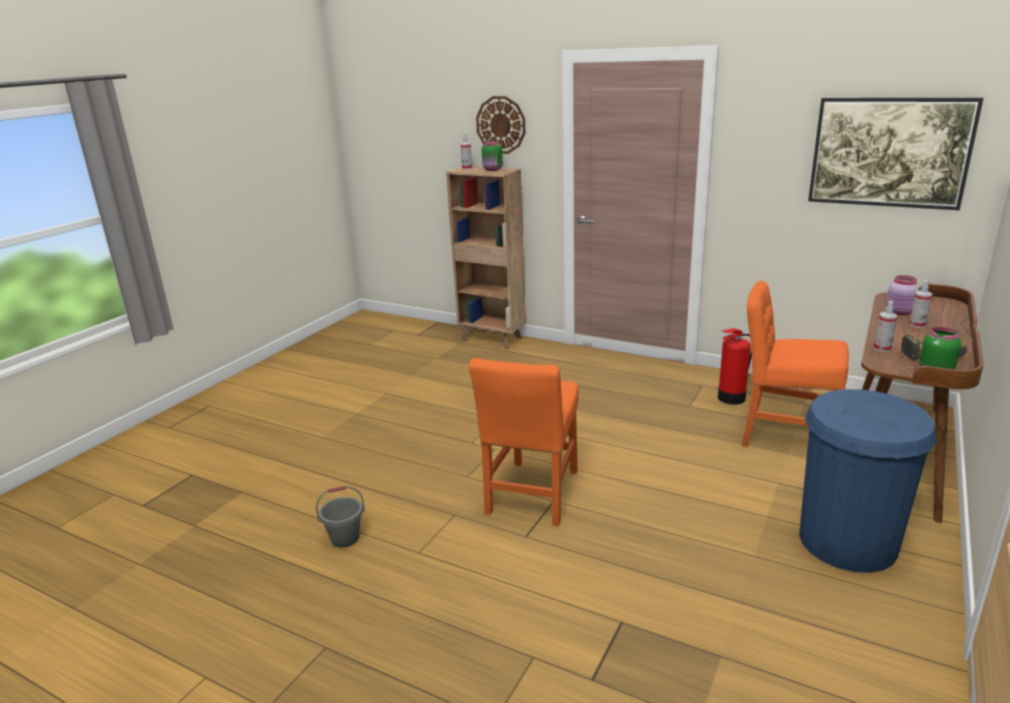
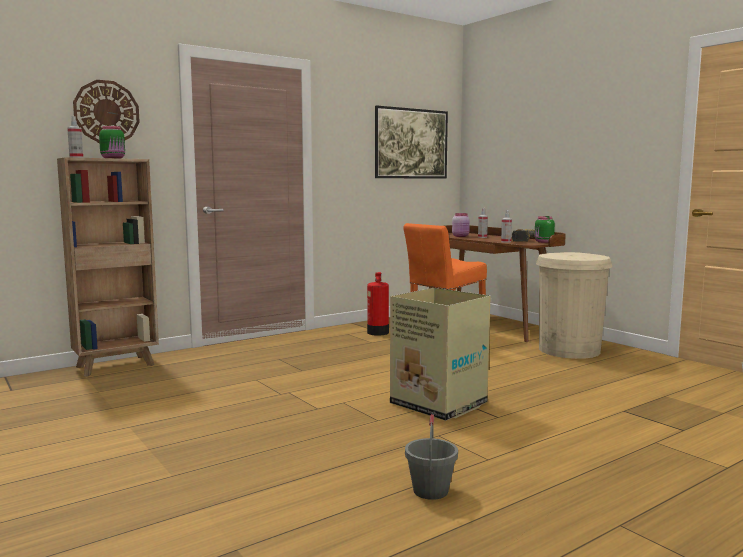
camera: 65 degrees left, 15 degrees down
(532, 496) = (439, 404): orange chair -> cardboard box
(847, 542) = (569, 350): blue trash can -> beige trash can

